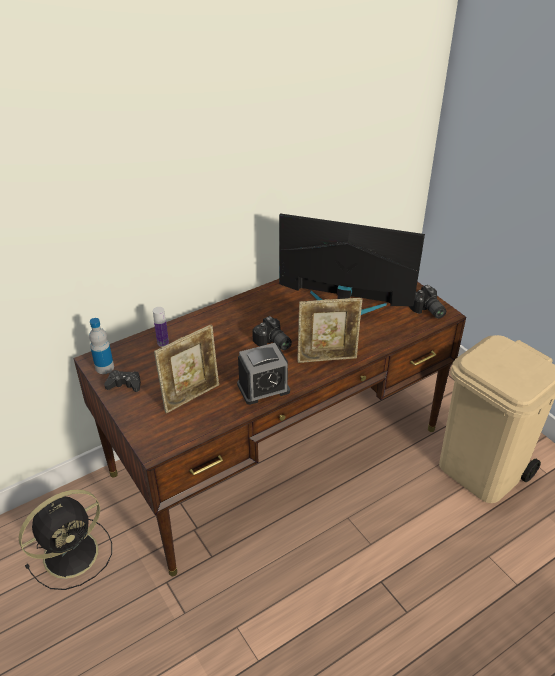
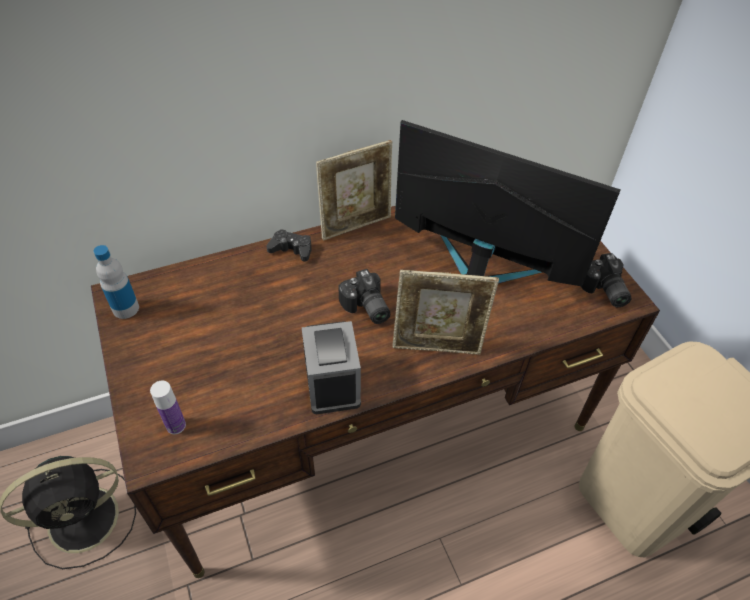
camera: 10 degrees right, 10 degrees up
(124, 384) = (143, 341): black game controller -> black game controller (291, 249)
(163, 343) = (215, 282): bottle -> bottle (176, 425)
(191, 396) = (227, 378): picture frame -> picture frame (356, 225)
(263, 388) = (332, 382): alarm clock -> alarm clock turned 90 degrees counterclockwise

